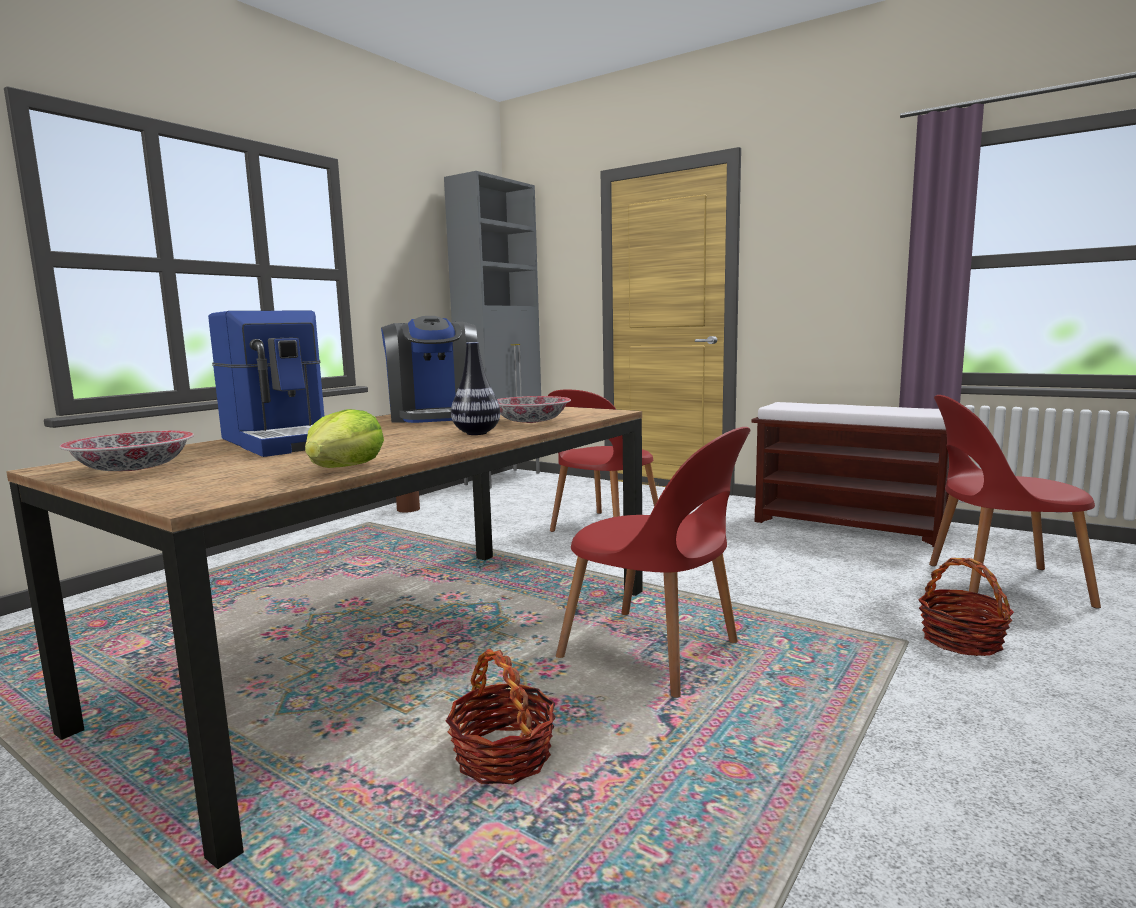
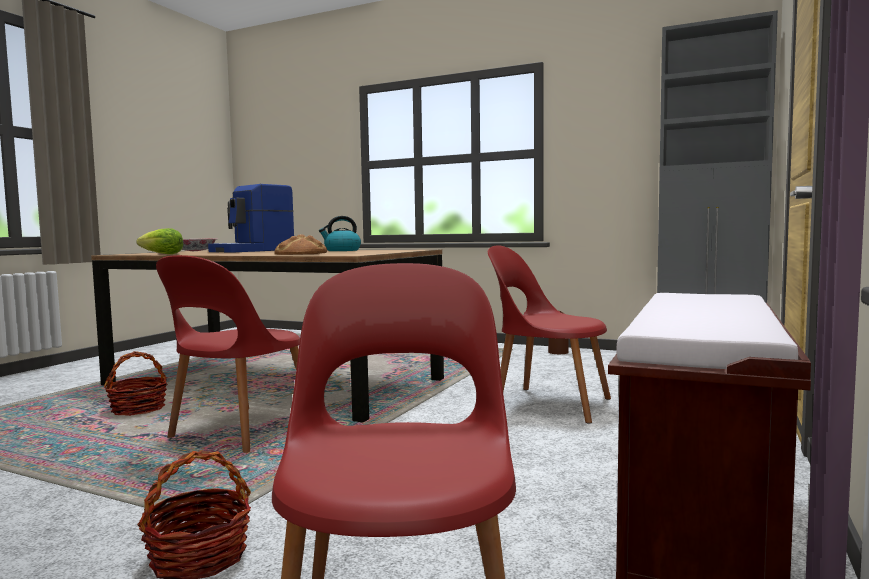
camera: 80 degrees right, 5 degrees down
(435, 417) = (342, 250): coffee machine -> kettle
(477, 433) = (255, 253): vase -> none
(531, 422) = (301, 253): bowl -> bread

